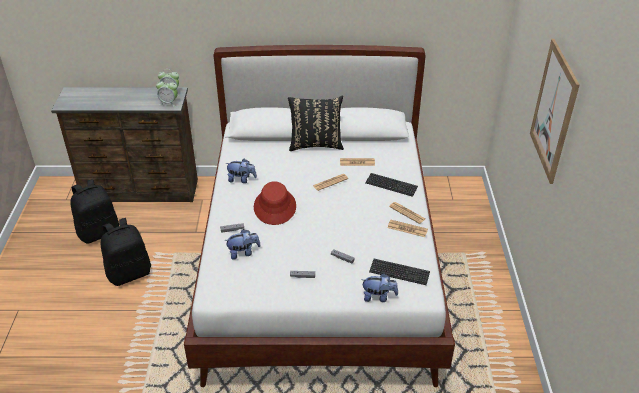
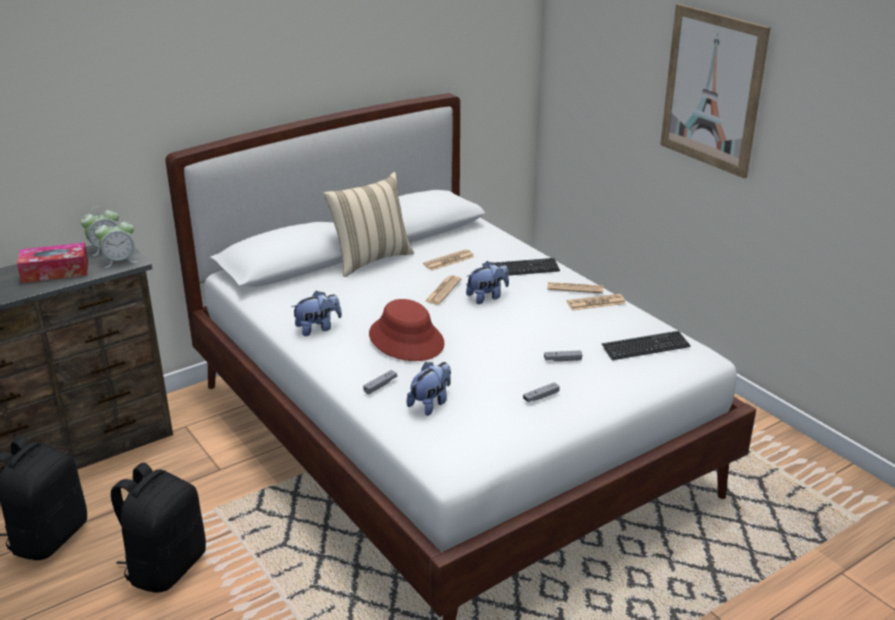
camera: 35 degrees left, 10 degrees down
(136, 98) = (55, 271): none -> tissue box
(316, 144) = (370, 259): black pillow -> beige pillow
(378, 297) = (655, 379): plush toy -> plush toy (487, 297)

